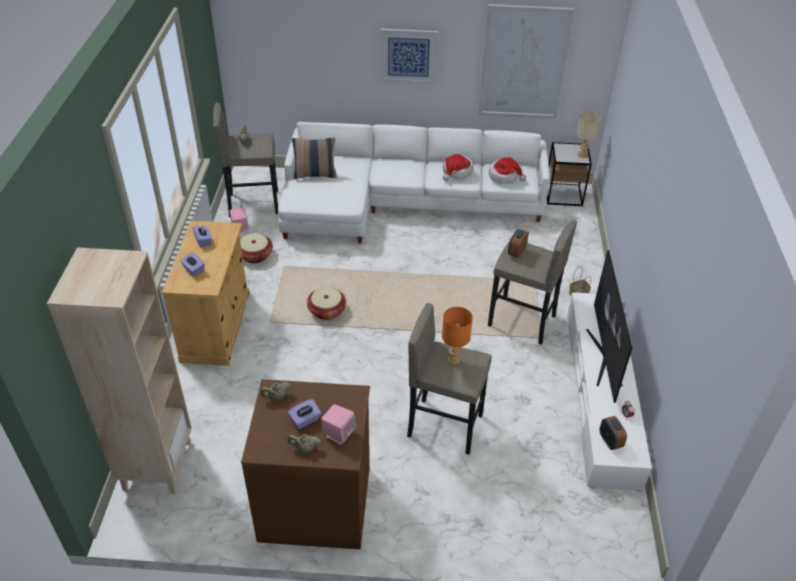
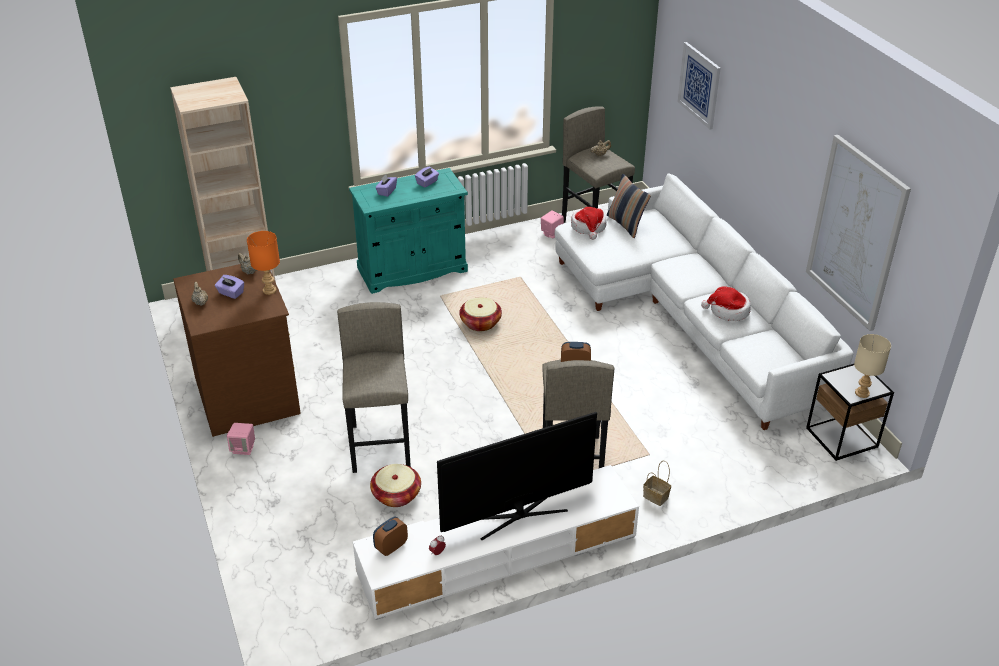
camera: 65 degrees right, 5 degrees down
(216, 326) = (412, 270): beige cabinet -> turquoise cabinet
(255, 255) = (521, 255): basket -> basket (396, 495)
(339, 433) = (224, 314): pink speaker -> pink speaker (243, 448)
(408, 56) = (768, 157): picture -> picture (699, 85)
(453, 360) = (377, 367): orange table lamp -> orange table lamp (269, 290)
(504, 176) = (758, 348): hat -> hat (588, 227)

